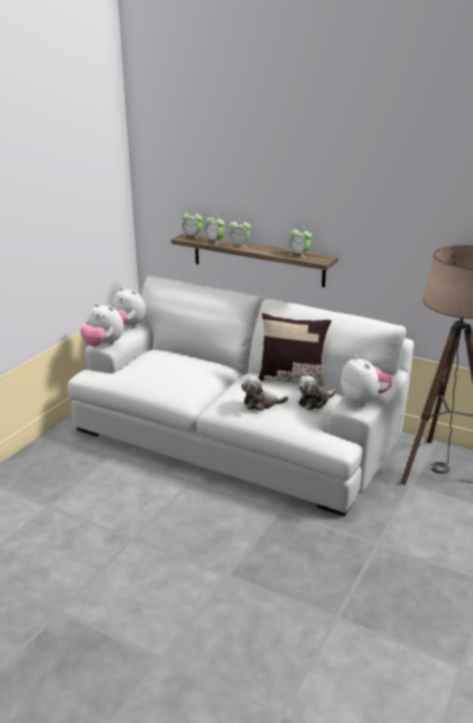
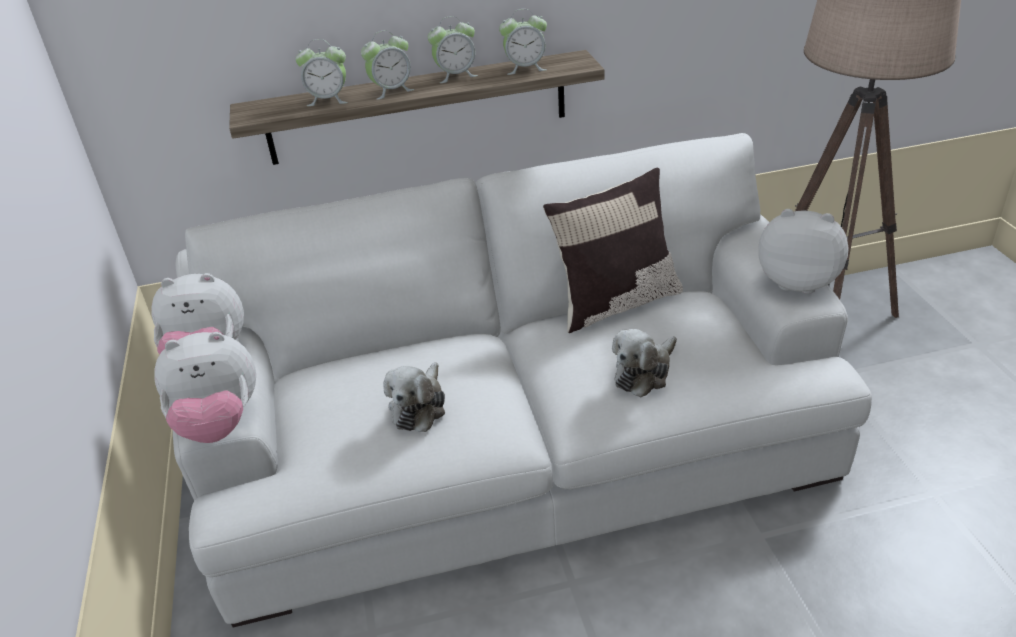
camera: 40 degrees left, 10 degrees up
(192, 236) = (265, 107): alarm clock -> alarm clock (455, 76)
(314, 402) = (703, 322): plush toy -> plush toy (419, 407)

